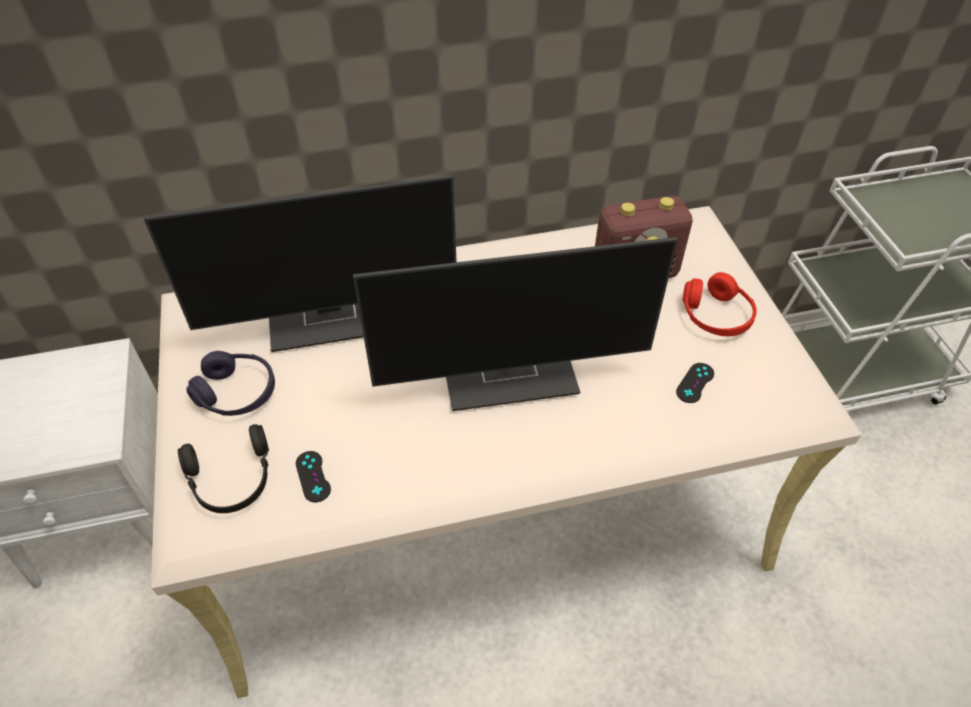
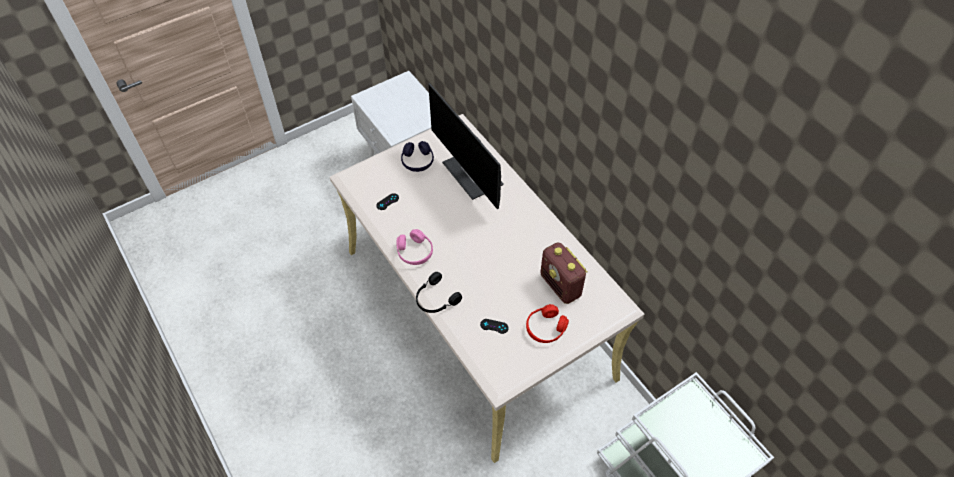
camera: 70 degrees right, 5 degrees up
(232, 480) = (376, 178): black headphones -> black headphones (435, 299)
(474, 461) = (415, 252): none -> pink headphones
(511, 372) = (469, 251): monitor -> none

